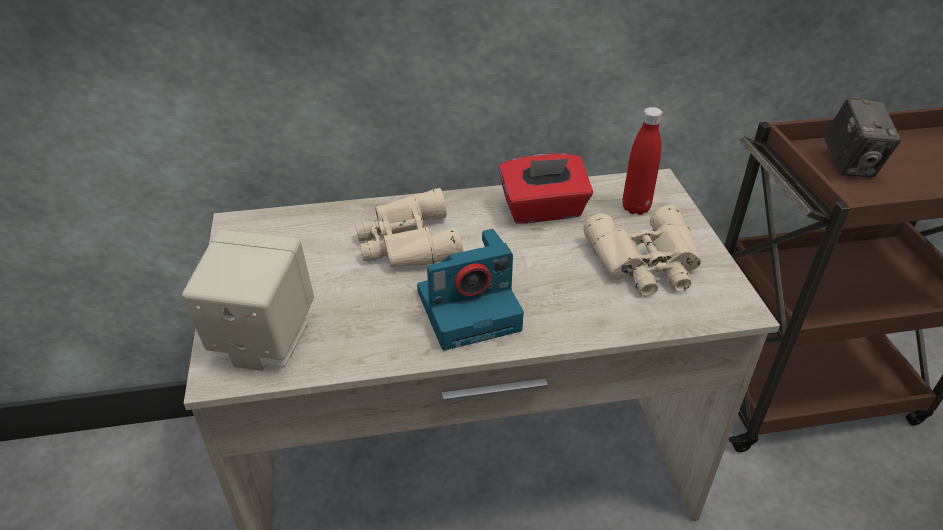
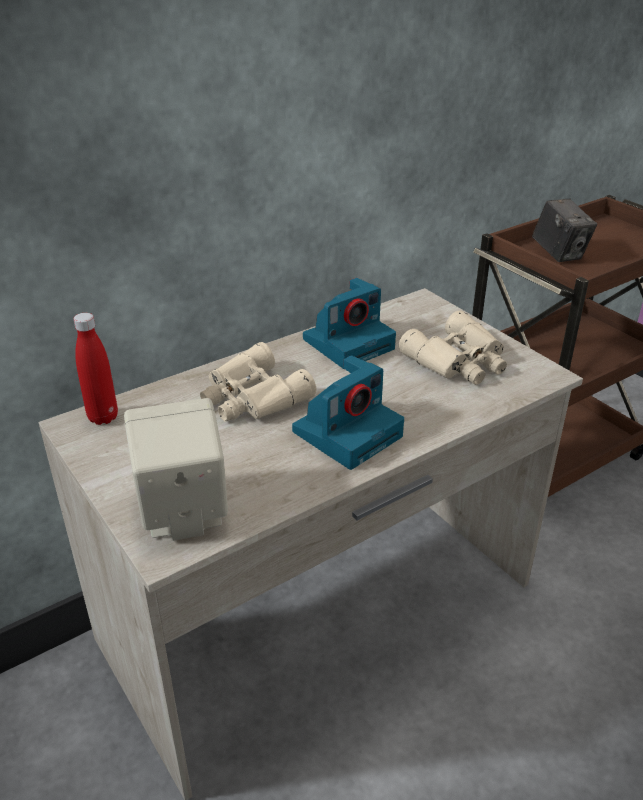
camera: 25 degrees left, 5 degrees down
(543, 210) = (349, 343): red tissue box -> camera
(636, 208) = (421, 323): red bottle -> red bottle (103, 417)

